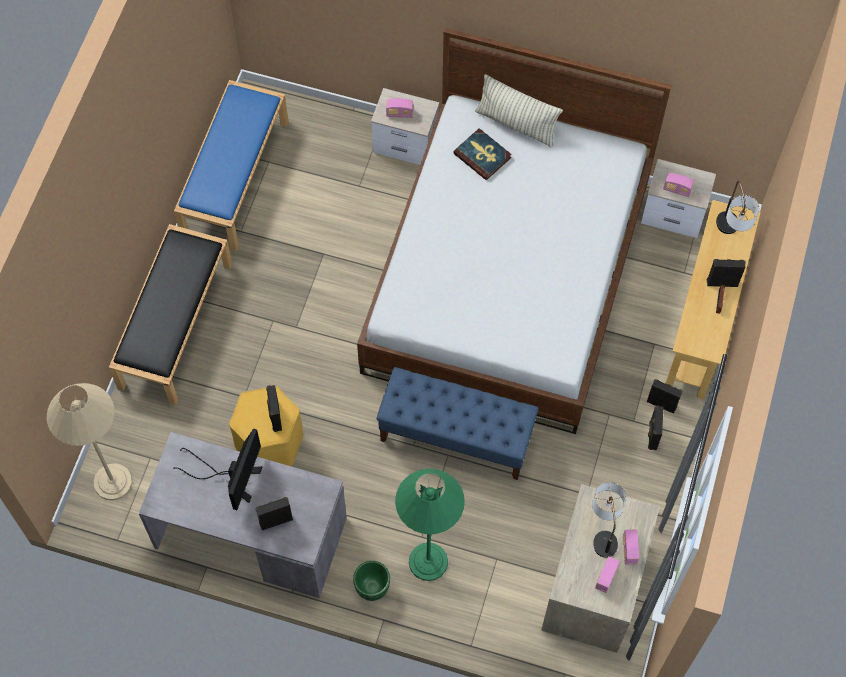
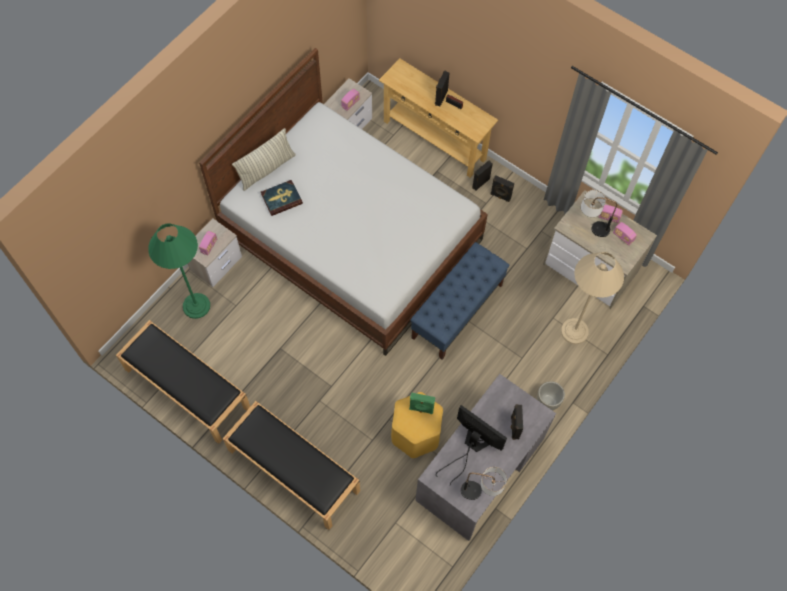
camera: 70 degrees left, 0 degrees up
(113, 482) = (404, 556): beige floor lamp -> beige floor lamp (574, 331)
(235, 176) = (186, 388): blue bench -> black bench
(275, 417) = (421, 409): black speaker -> green speaker
(372, 588) = (548, 401): green planter -> grey planter
(428, 562) = (541, 360): green floor lamp -> green floor lamp (196, 306)
(730, 234) = (408, 80): table lamp -> table lamp (481, 492)

